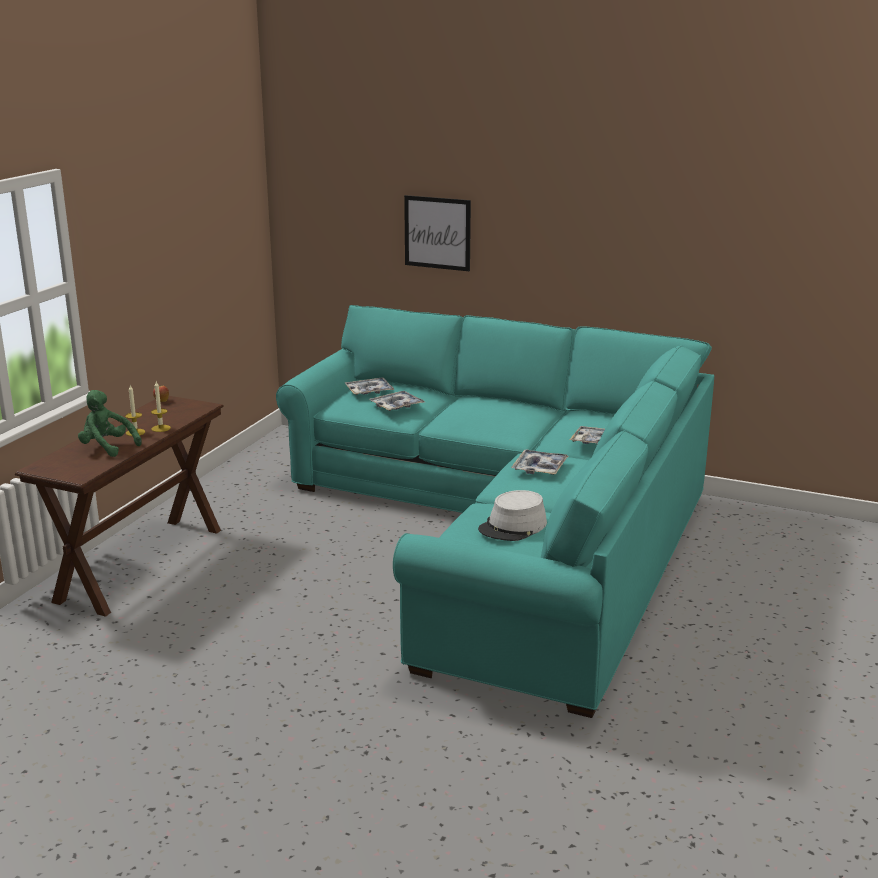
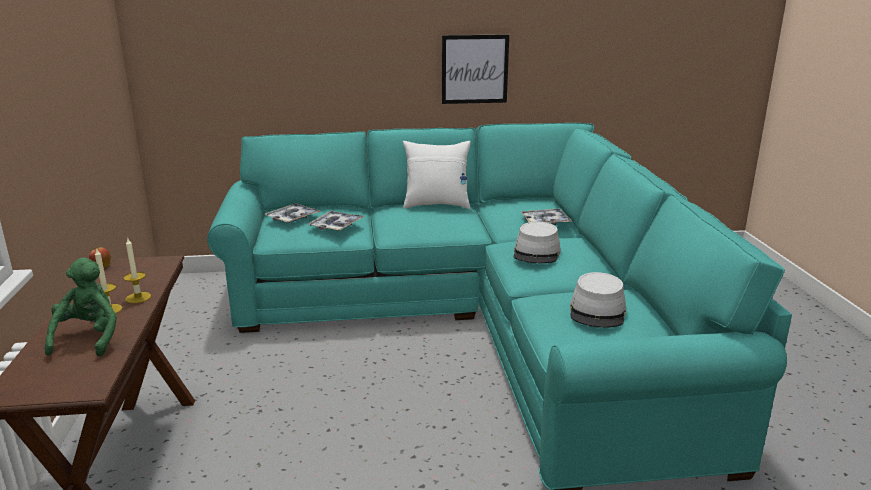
camera: 30 degrees left, 0 degrees up
(107, 447) = (89, 338): green plush toy -> green plush toy turned 90 degrees clockwise
(437, 233) = (323, 54): picture -> picture (474, 69)
(513, 405) = (436, 206): none -> white pillow
(539, 468) = (537, 253): tray -> grey hat

